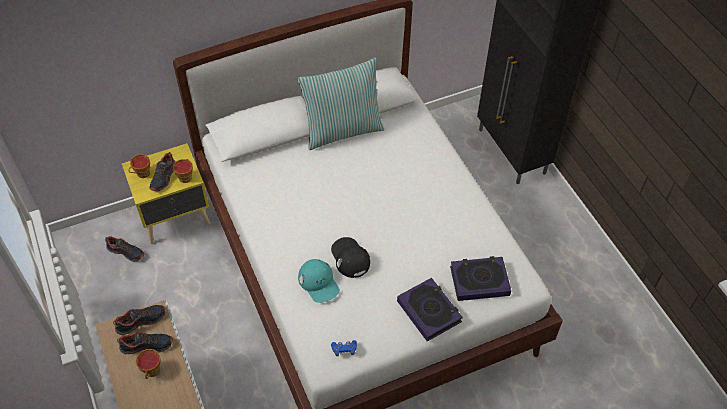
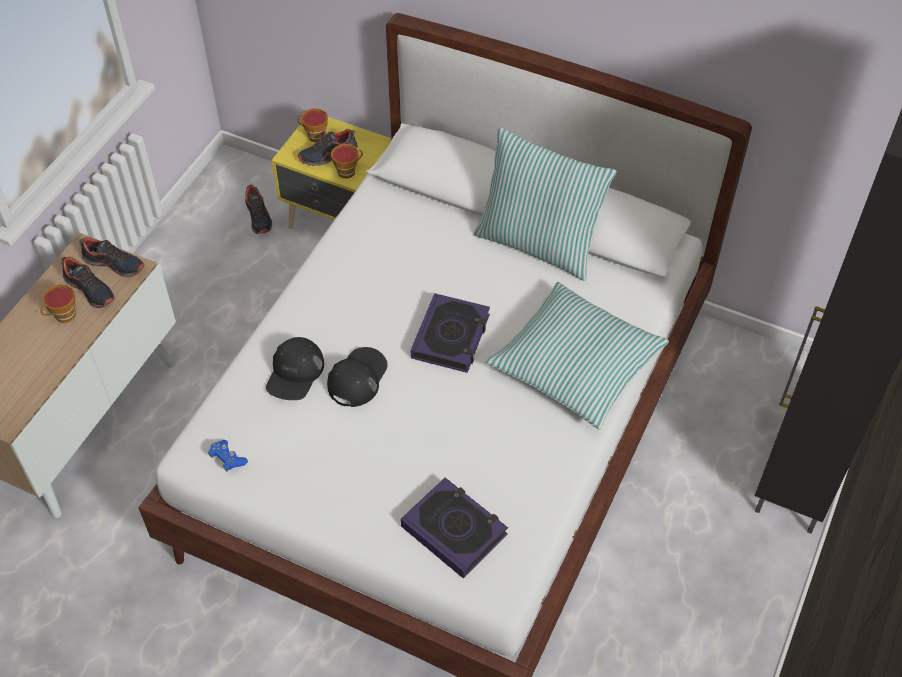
camera: 50 degrees right, 0 degrees up
(319, 282) = (295, 373): turquoise cap -> black cap
(429, 168) = (575, 364): none -> pillow
(429, 311) = (358, 507): book -> book (451, 337)

